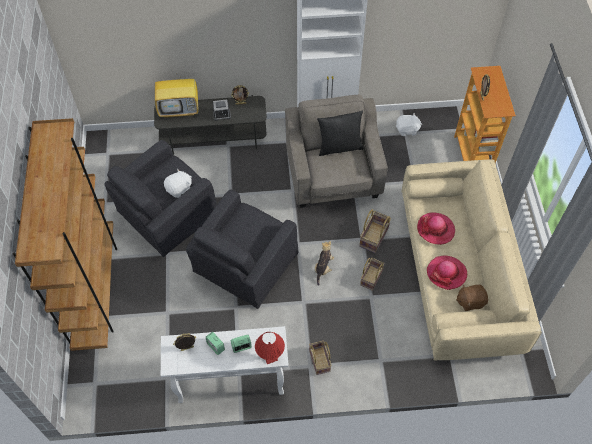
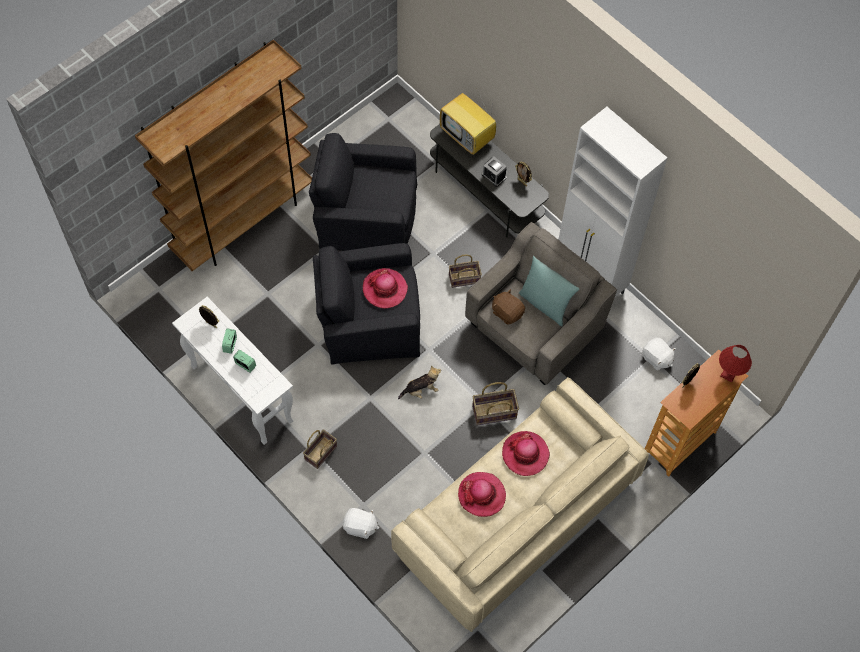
camera: 50 degrees right, 5 degrees up
(179, 189) = (379, 204): white plush toy -> white plush toy (360, 527)
(247, 228) = (385, 289): none -> hat
(270, 357) = (254, 394): red table lamp -> red table lamp (728, 374)
(339, 147) = (545, 304): black pillow -> turquoise pillow
(371, 277) = (446, 439): basket -> basket (465, 278)
(470, 301) = (468, 536): brown plush toy -> brown plush toy (507, 312)

